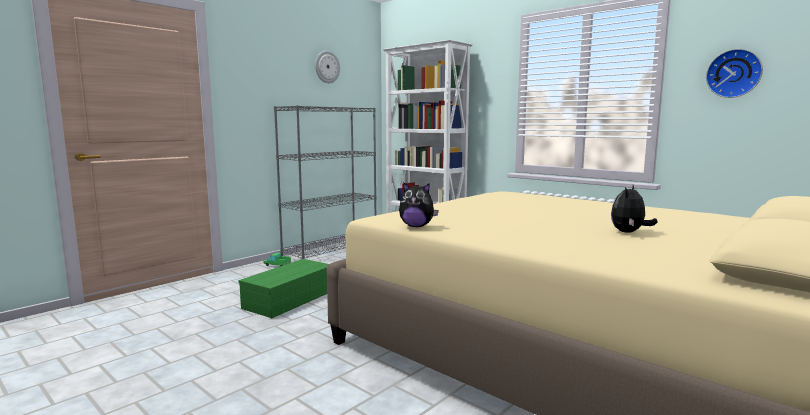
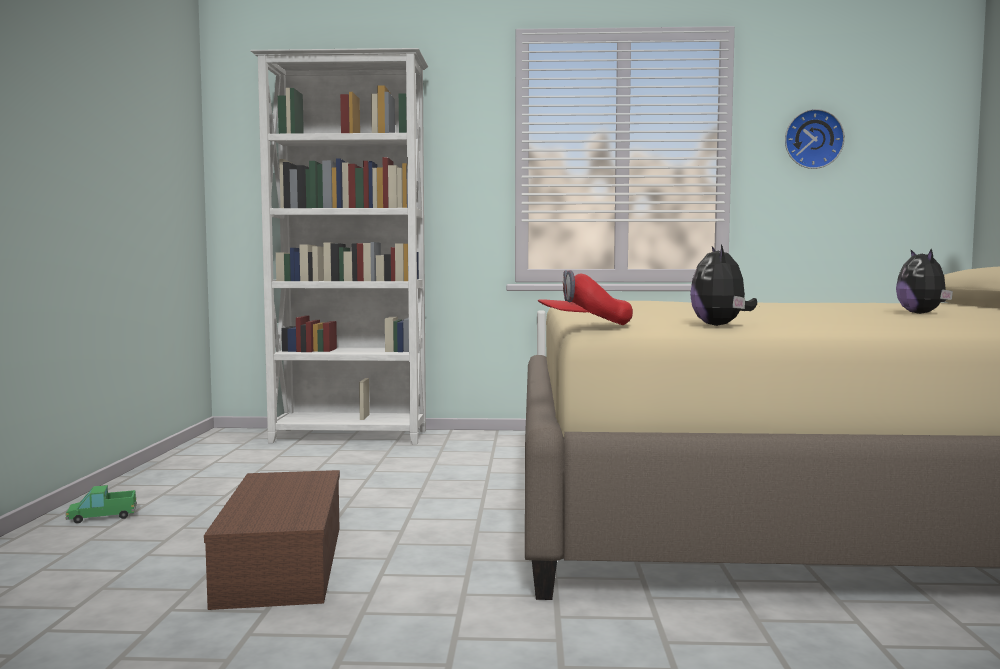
camera: 40 degrees left, 5 degrees down
(289, 299) = (280, 562): green storage box -> brown storage box
(327, 67) = (133, 67): wall clock -> none
(331, 250) = (174, 470): grey bookcase -> none
(362, 217) = (585, 325): none -> red cap
(417, 226) = (720, 325): plush toy -> plush toy turned 120 degrees clockwise

